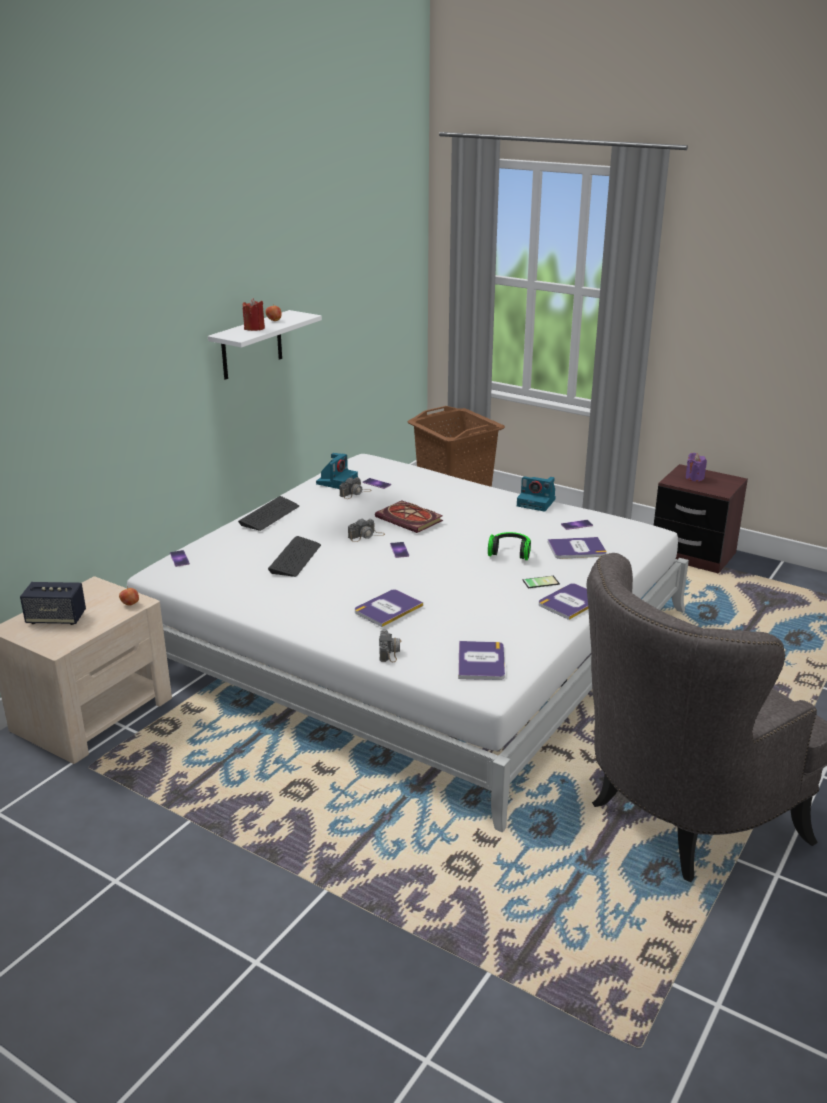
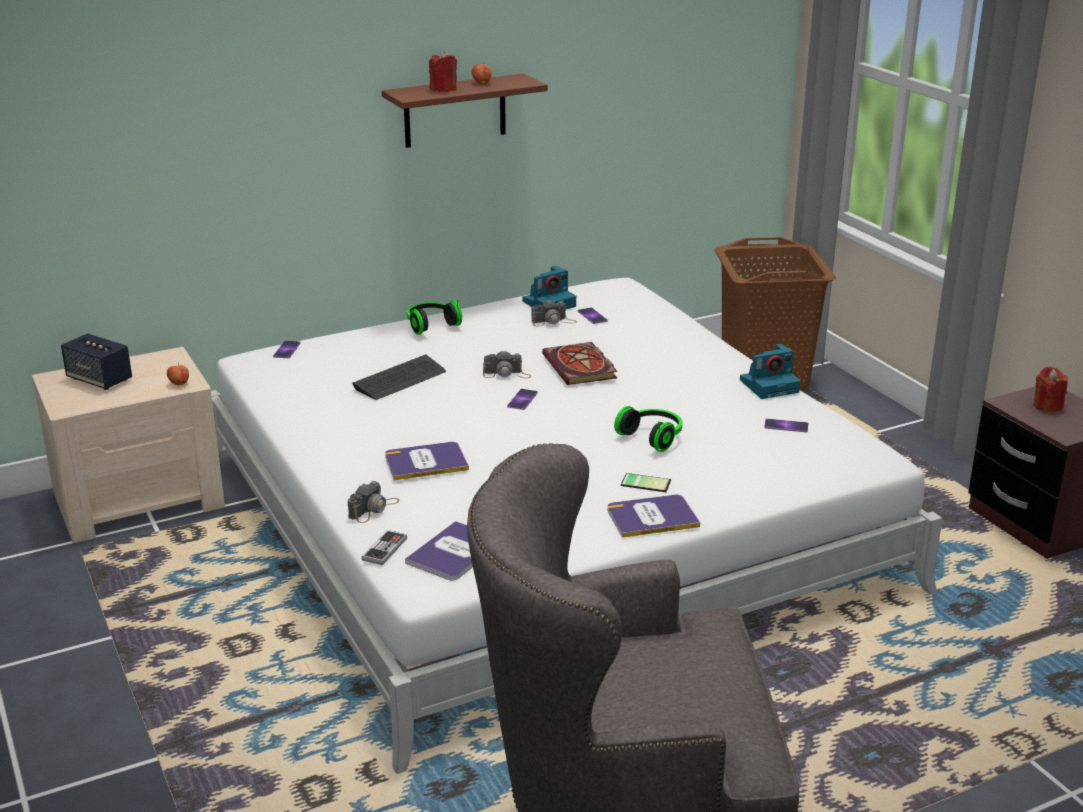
camera: 30 degrees right, 0 degrees up
(251, 345) = (455, 111): white shelf -> brown shelf
(269, 515) = (431, 325): keyboard -> headphones
(432, 674) = (384, 549): none -> game controller
(537, 502) = (770, 385): camera -> camera turned 75 degrees counterclockwise
(577, 549) = (746, 455): book -> none
(694, 478) = (1047, 406): purple candle -> red candle

